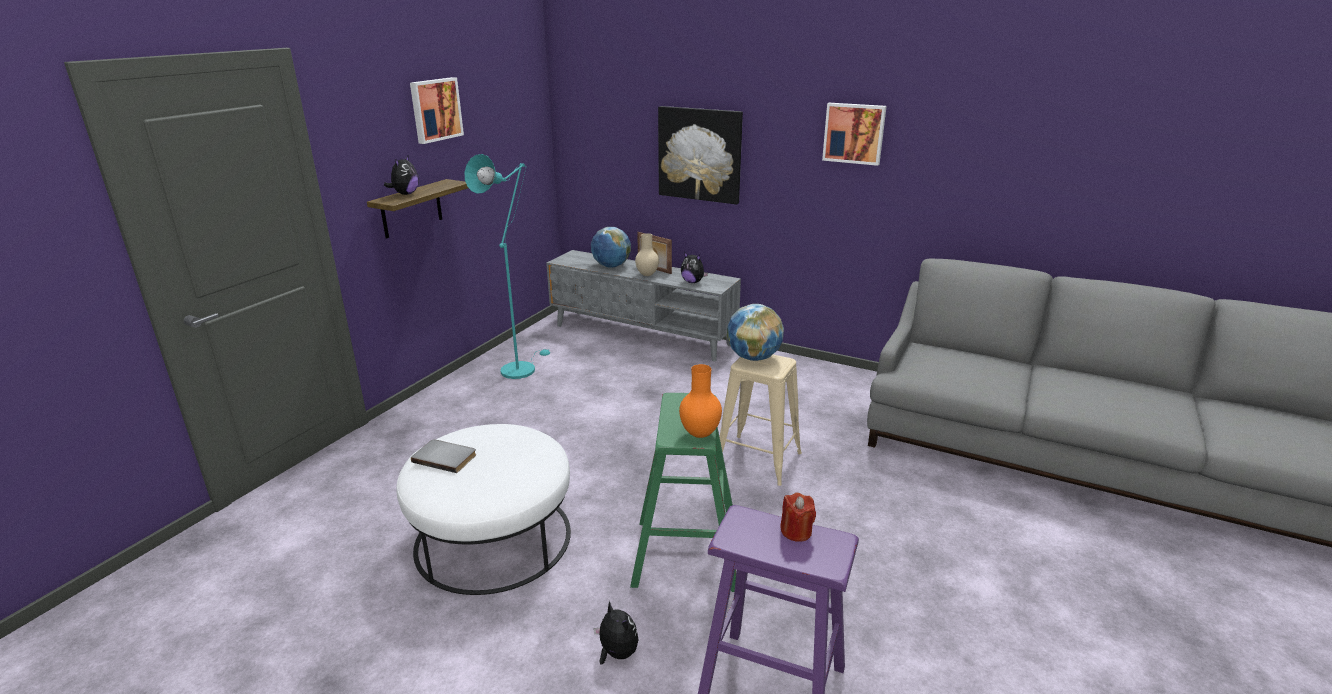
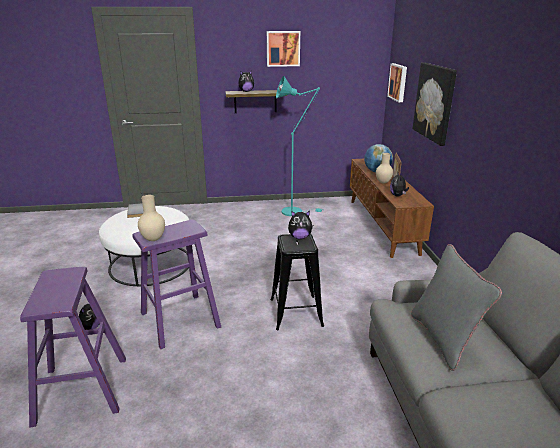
camera: 55 degrees right, 0 degrees up
(642, 335) = (382, 225): grey tv stand -> brown tv stand
(686, 554) = (180, 320): green stool -> purple stool
(701, 434) = (153, 239): orange vase -> beige vase
(753, 357) = (299, 237): globe -> plush toy
(757, 460) = (296, 312): beige stool -> black stool
(796, 531) = (66, 290): red candle -> none
(854, 133) = (510, 98): picture -> picture (398, 82)
(973, 372) = (443, 339): none -> grey pillow

